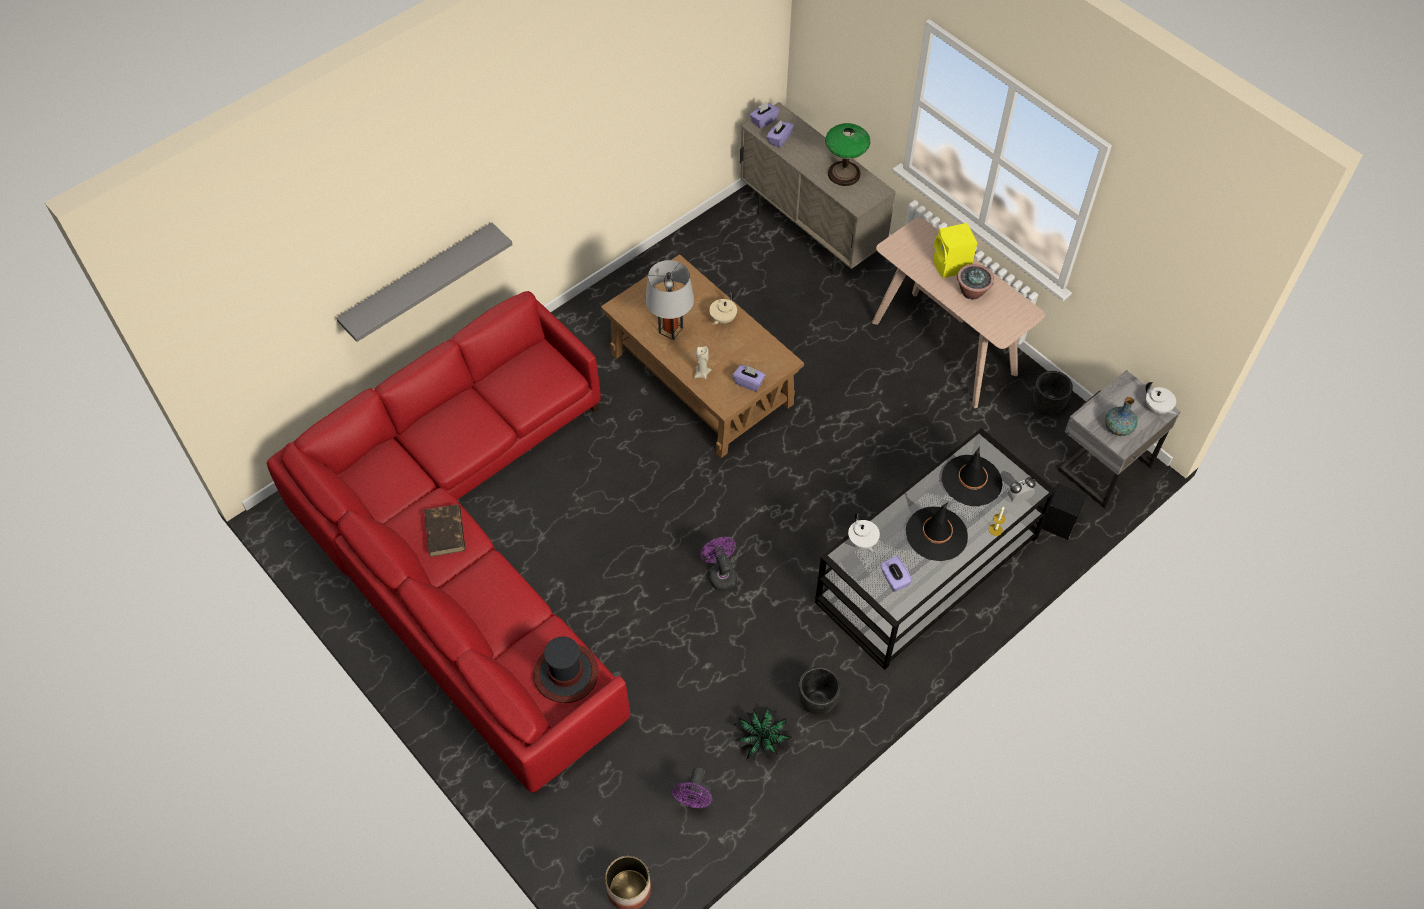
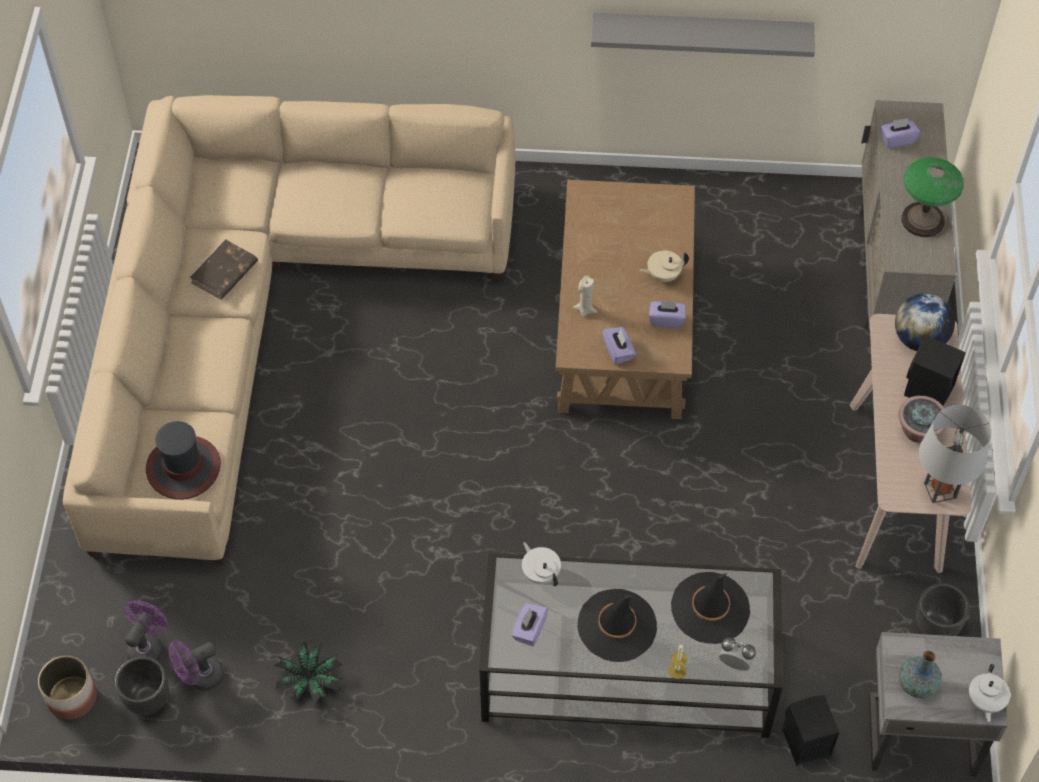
camera: 45 degrees right, 0 degrees up
(418, 281) = (391, 27): grey shelf -> grey shelf (701, 33)
(468, 547) = (263, 311): red sofa -> beige sofa
(670, 330) = (604, 249): grey table lamp -> grey table lamp (940, 490)
(720, 574) = (438, 512): purple fan -> purple fan (148, 646)
(764, 121) = (903, 111): purple tissue box -> purple tissue box (666, 320)
(817, 702) = (390, 694): black planter -> black planter (147, 700)
(862, 542) = (541, 573): white teapot -> white teapot turned 120 degrees clockwise
(915, 241) = (919, 339): none -> globe
(951, 266) = (927, 391): yellow speaker -> black speaker

